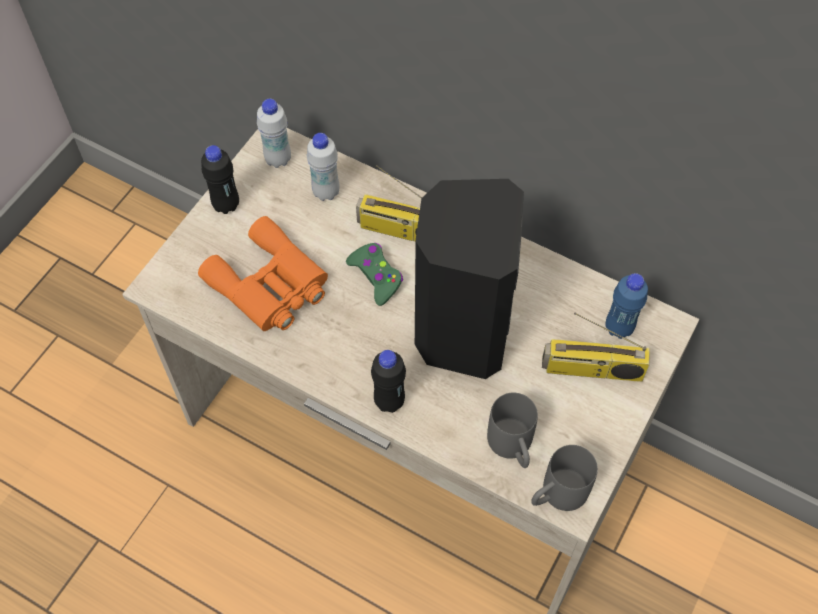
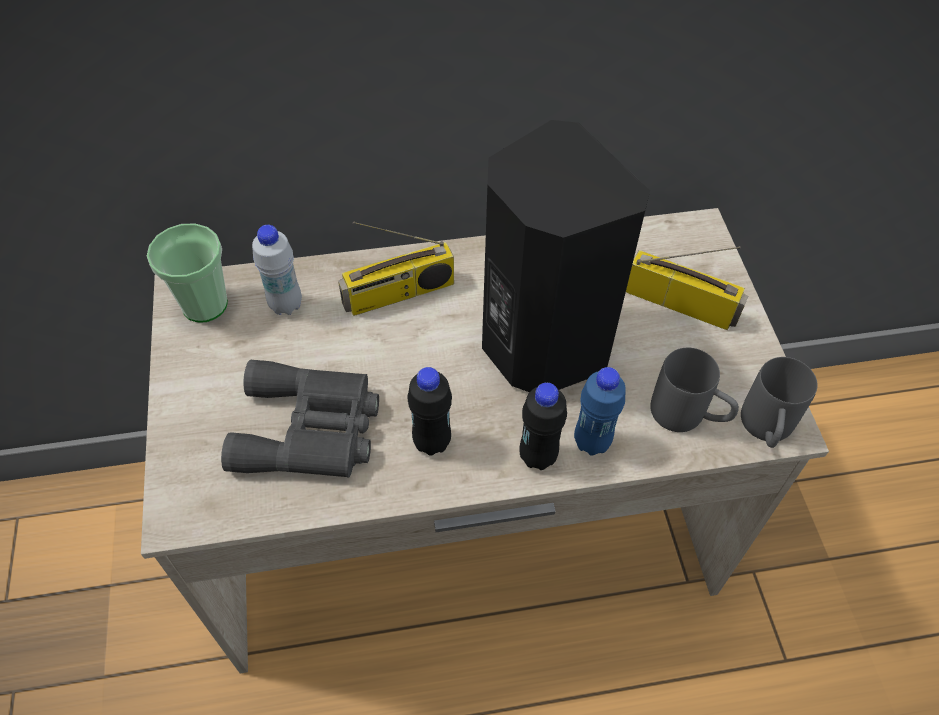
camera: 40 degrees left, 5 degrees down
(226, 205) = (185, 382): black bottle -> black bottle (432, 442)
(270, 286) = (311, 430): orange binoculars -> grey binoculars
(278, 159) = (204, 304): white bottle -> cup
(376, 276) = (411, 350): green game controller -> none
(591, 370) = (681, 303): radio -> radio turned 120 degrees counterclockwise
(619, 328) = (666, 254): blue bottle -> blue bottle (592, 442)

